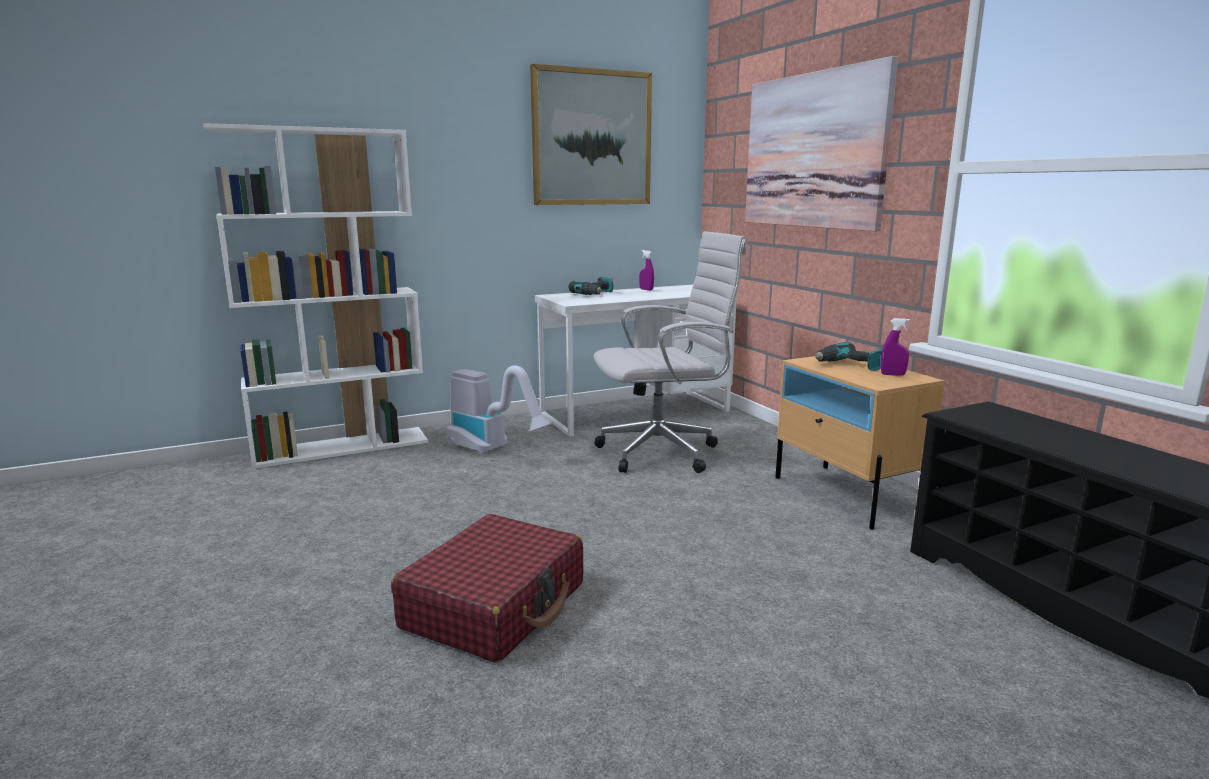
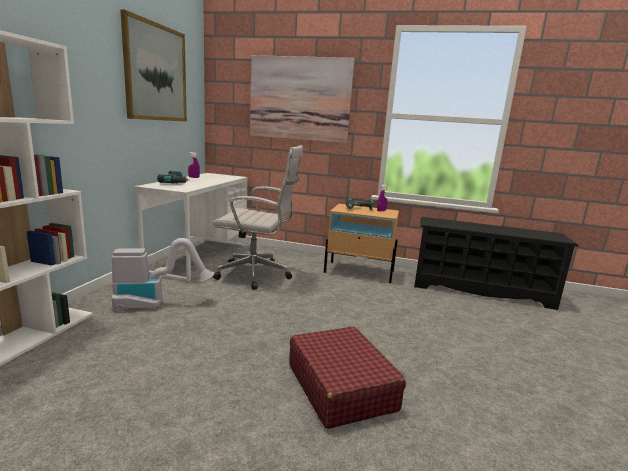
camera: 50 degrees left, 0 degrees up
(664, 452) = (257, 275): white office chair -> white office chair turned 75 degrees clockwise

